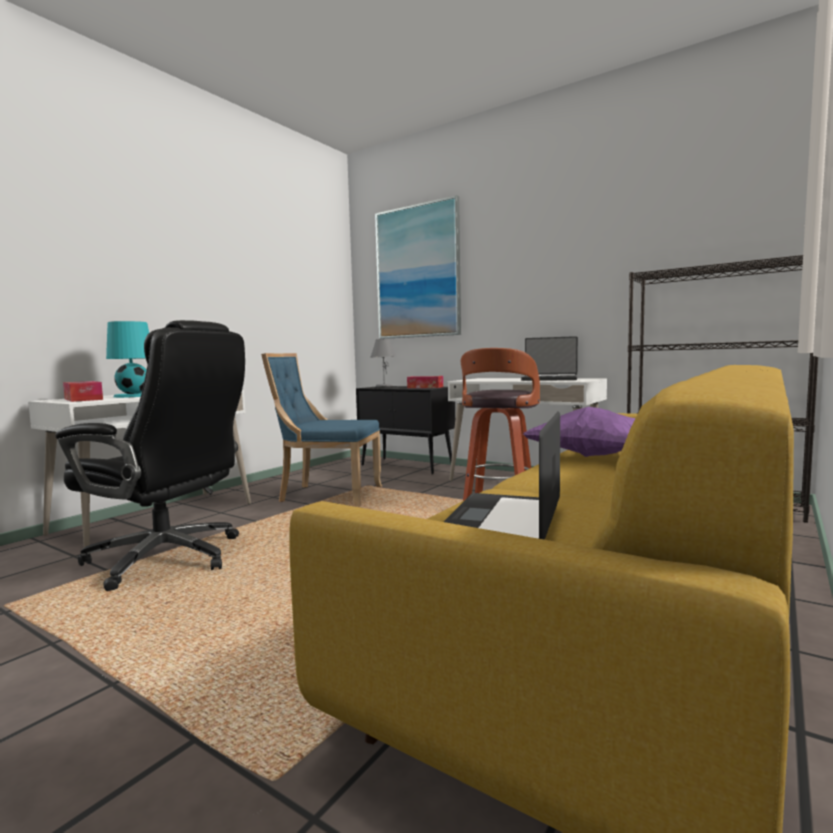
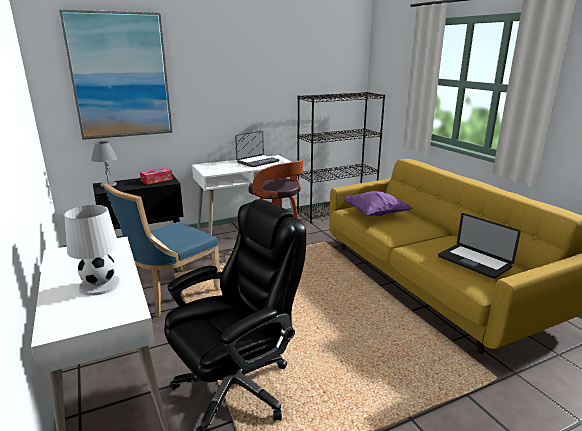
camera: 60 degrees left, 15 degrees up
(83, 399) = (93, 311): tissue box -> none
(134, 396) = (100, 284): turquoise table lamp -> white table lamp

